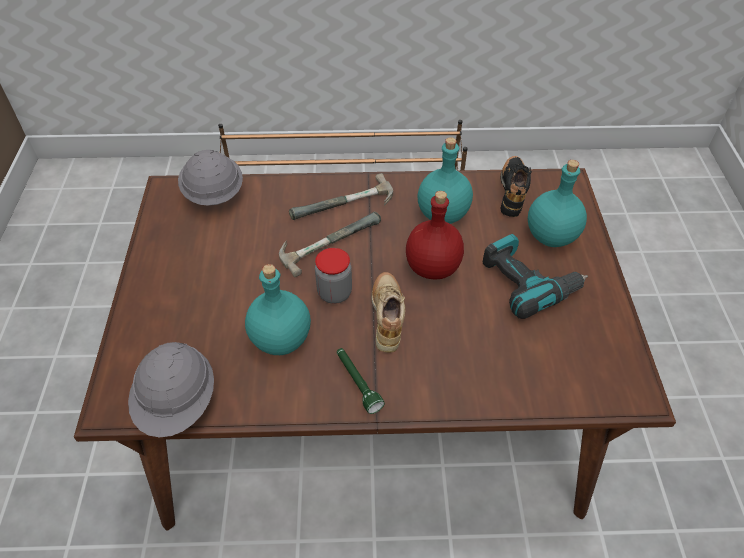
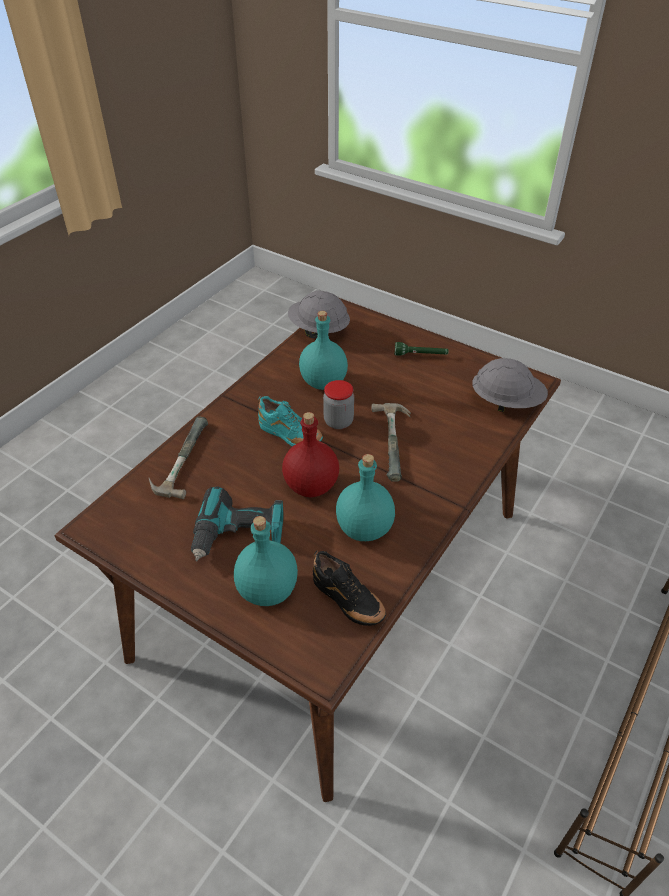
camera: 125 degrees right, 5 degrees down
(344, 206) = (429, 469): hammer -> hammer (178, 458)
(357, 383) = (256, 399): green flashlight -> green flashlight (420, 355)
(388, 317) = (290, 437): beige shoe -> turquoise shoe

